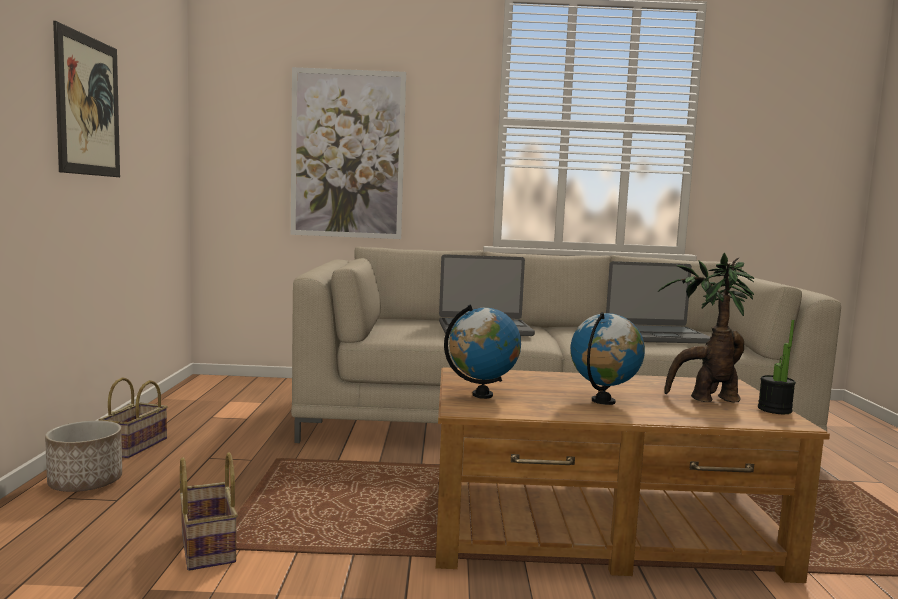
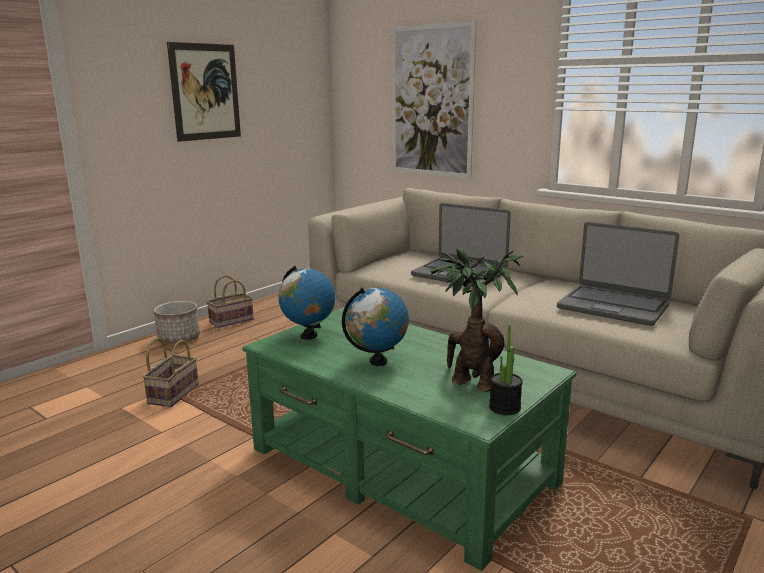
camera: 40 degrees right, 10 degrees up
(601, 530) = (401, 466): brown coffee table -> green coffee table

